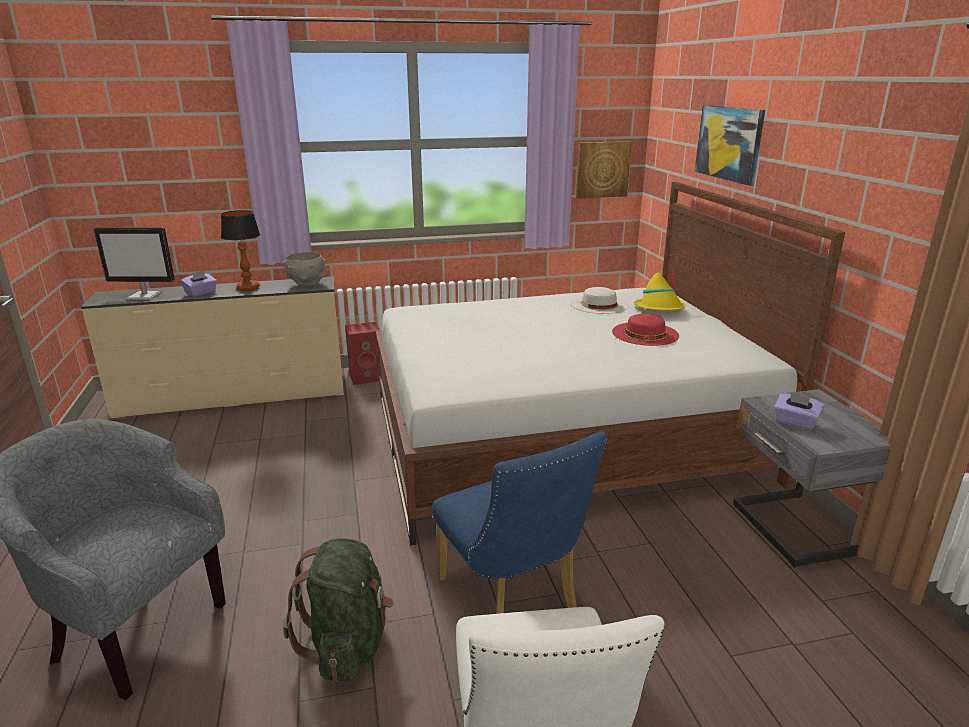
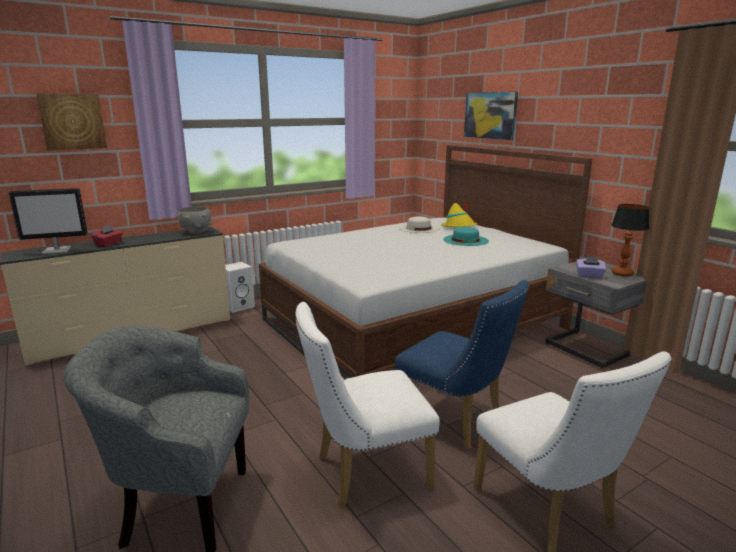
camera: 20 degrees left, 5 degrees down
(201, 293) = (108, 244): purple tissue box -> red tissue box
(248, 288) = (148, 238): table lamp -> table lamp (621, 273)
(348, 644) = (364, 473): green backpack -> white chair
(367, 377) = (239, 306): red speaker -> white speaker
(602, 169) = (390, 141): picture -> picture (72, 121)
(645, 333) = (465, 240): red hat -> turquoise hat

